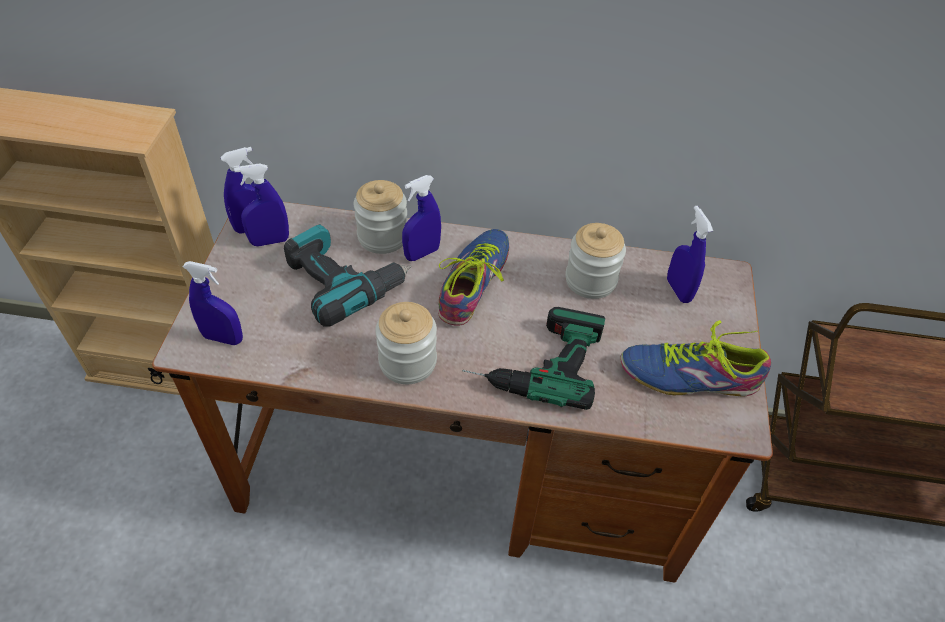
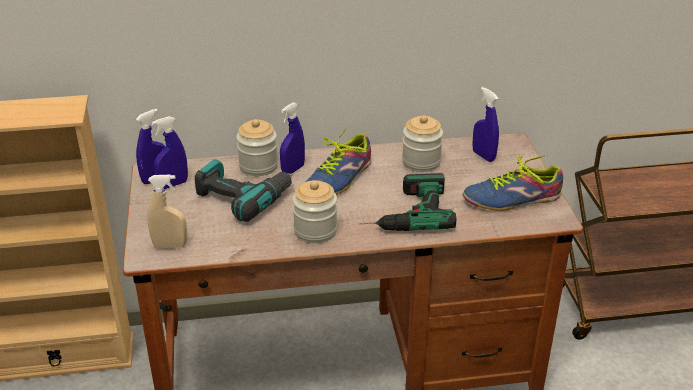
camera: 15 degrees left, 15 degrees down
(223, 338) = (170, 245): blue spray bottle -> beige spray bottle
(473, 282) = (339, 179): shoe -> shoe turned 150 degrees counterclockwise

